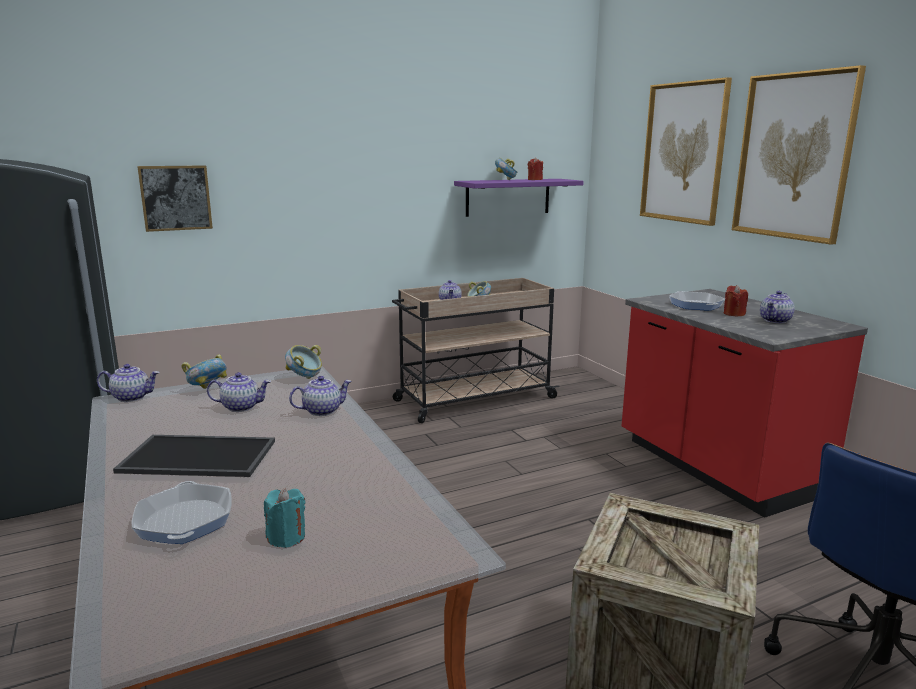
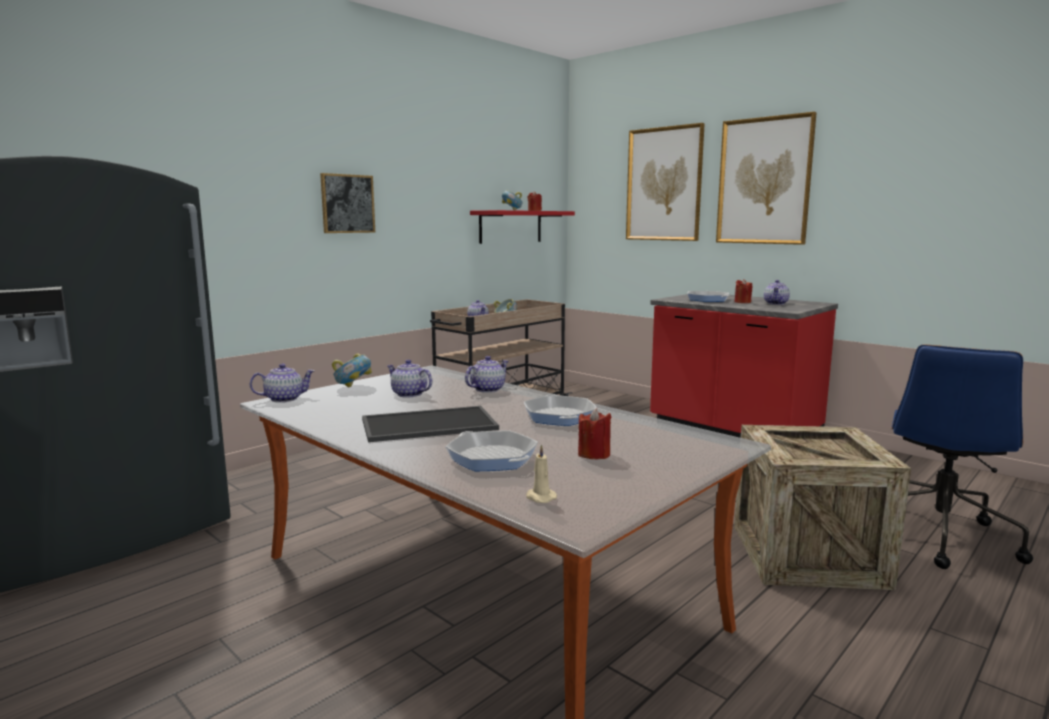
camera: 20 degrees left, 5 degrees down
(143, 596) = (540, 497): none -> beige candle
(176, 198) = (231, 218): picture -> picture (347, 204)
(241, 407) = (408, 394): teapot -> teapot turned 120 degrees counterclockwise
(286, 537) = (594, 454): turquoise candle -> red candle
(305, 378) = (433, 373): bowl -> none
(335, 466) = (559, 416): none -> frying pan
(508, 197) = (510, 227): purple shelf -> red shelf

